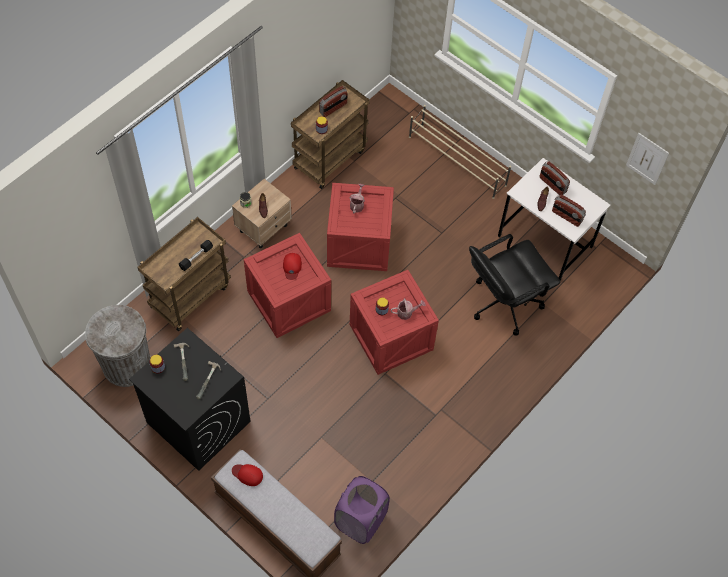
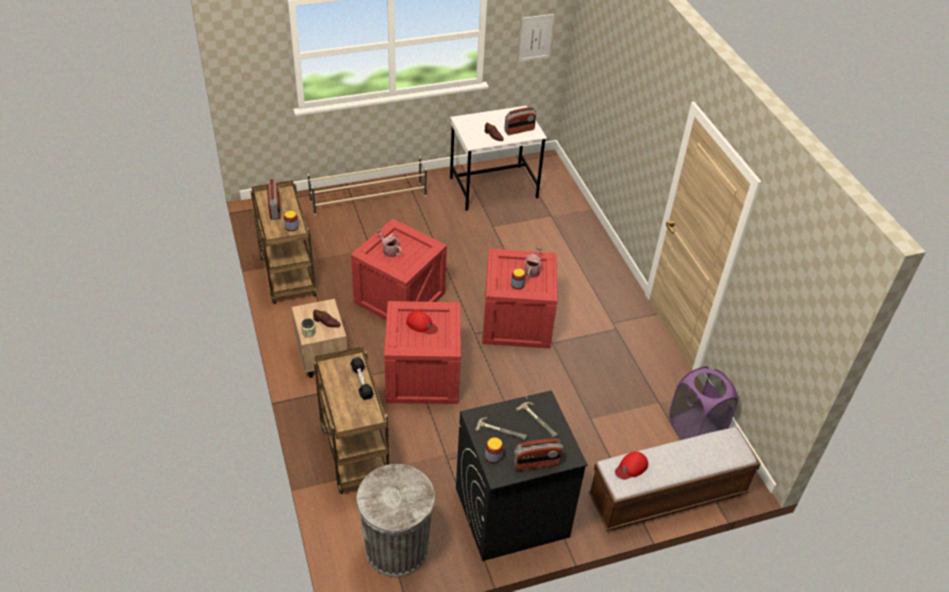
camera: 60 degrees left, 15 degrees down
(504, 303) = (534, 237): black office chair -> none
(552, 185) = (482, 124): radio -> radio (536, 464)

